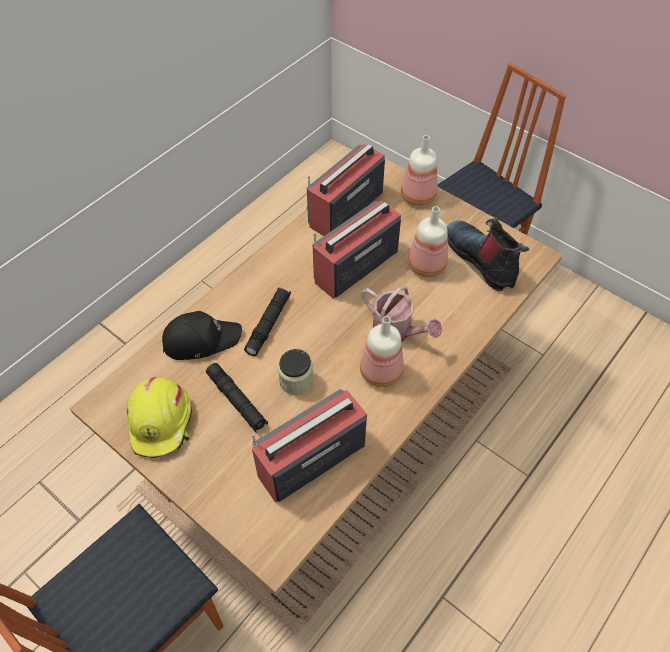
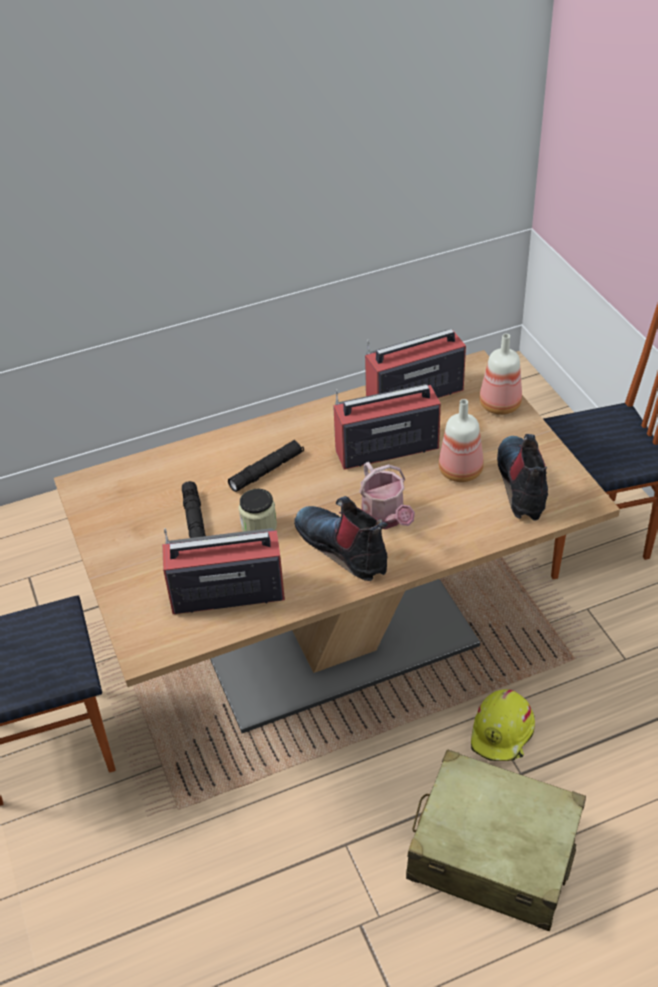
camera: 30 degrees right, 10 degrees down
(162, 422) = (120, 516): yellow hard hat -> yellow hard hat (503, 733)
(201, 339) = (197, 462): black cap -> none
(381, 373) = (344, 548): bottle -> boot
(547, 548) = (493, 852): none -> beige suitcase

